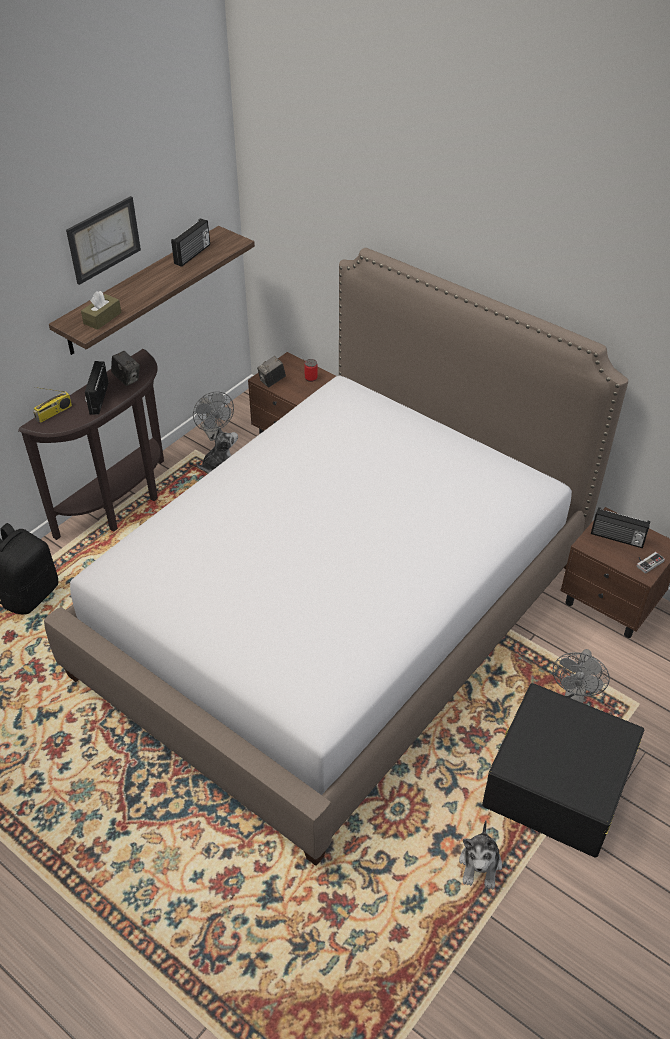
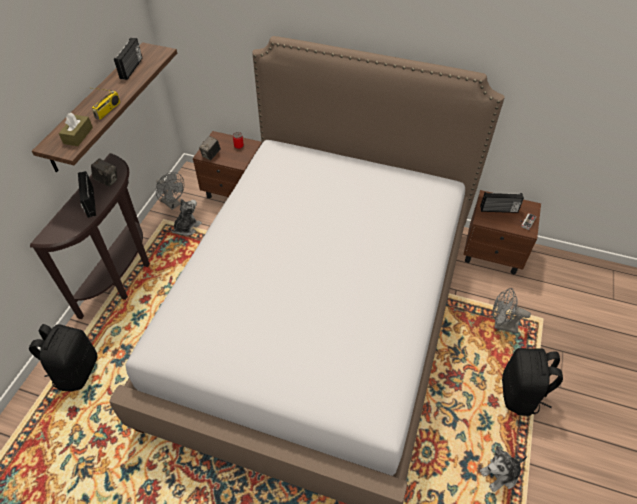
camera: 20 degrees left, 5 degrees up
(54, 413) = (56, 224): radio -> radio (108, 110)
(103, 239) = (59, 68): picture -> none
(480, 864) = (500, 474): plush toy -> plush toy turned 75 degrees clockwise
(557, 784) = (520, 394): black storage box -> black backpack
(575, 695) = (501, 325): grey fan -> grey fan turned 105 degrees clockwise

